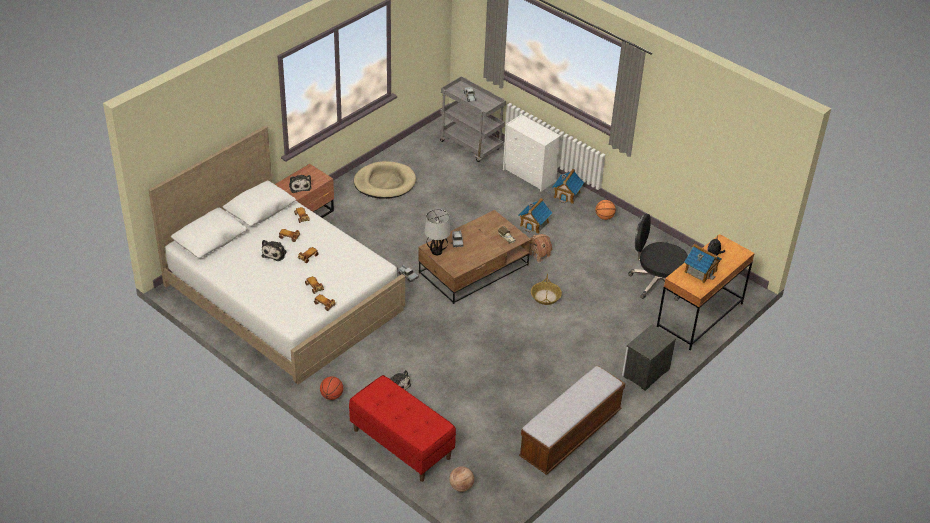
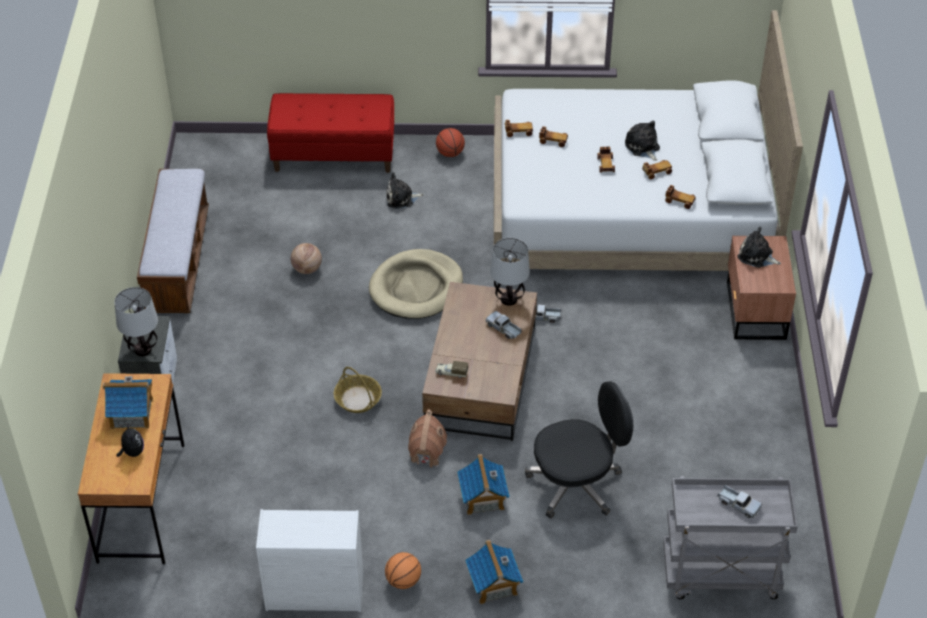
camera: 140 degrees right, 5 degrees up
(384, 183) = (737, 423): beige dog bed -> beige dog bed (416, 288)
(461, 487) = (239, 155): basketball -> basketball (307, 269)
(530, 175) = (580, 581): white dresser -> white dresser (313, 592)
(656, 282) = (239, 517): black office chair -> black office chair (576, 484)
(657, 335) = (143, 350): none -> table lamp

